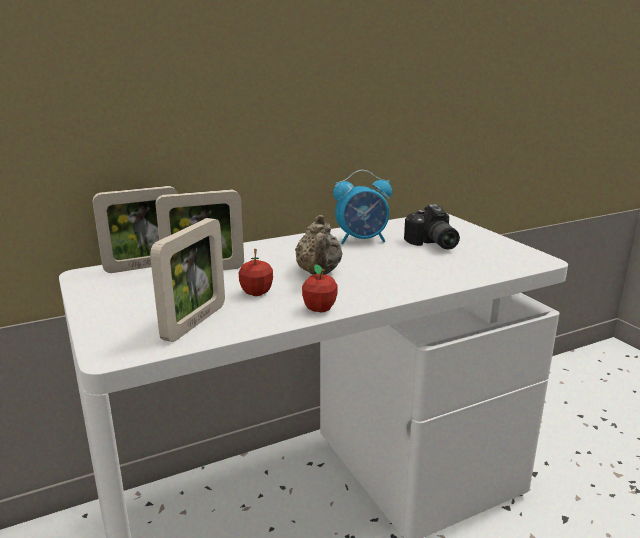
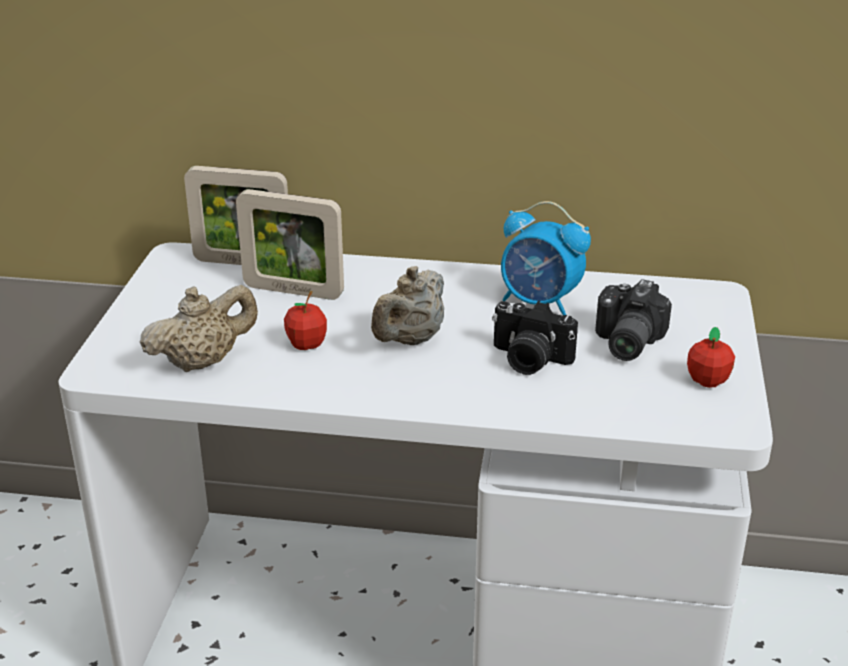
camera: 35 degrees right, 10 degrees up
(195, 322) = (203, 362): picture frame -> beige teapot
(319, 309) = (341, 393): apple -> apple (707, 381)
(400, 263) = (528, 360): none -> camera

